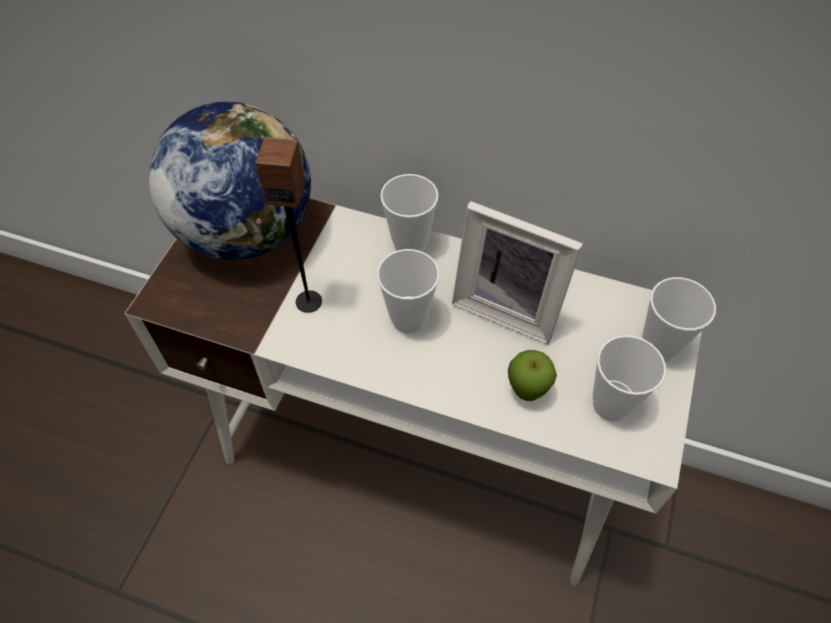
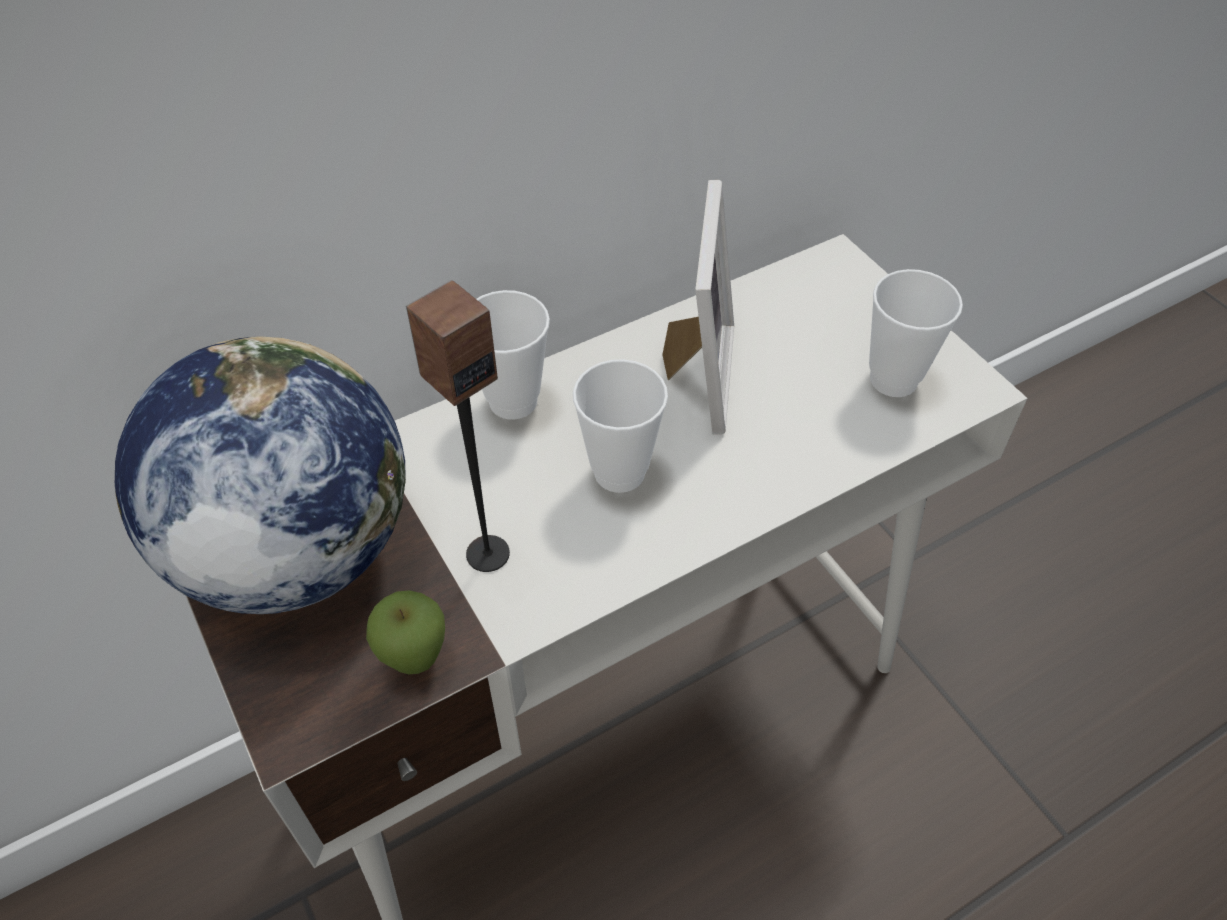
camera: 50 degrees left, 5 degrees down
(508, 307) = (694, 376): picture frame -> picture frame turned 60 degrees counterclockwise
(526, 392) = (817, 434): apple -> apple (415, 661)
(659, 347) = (860, 299): cup -> none

